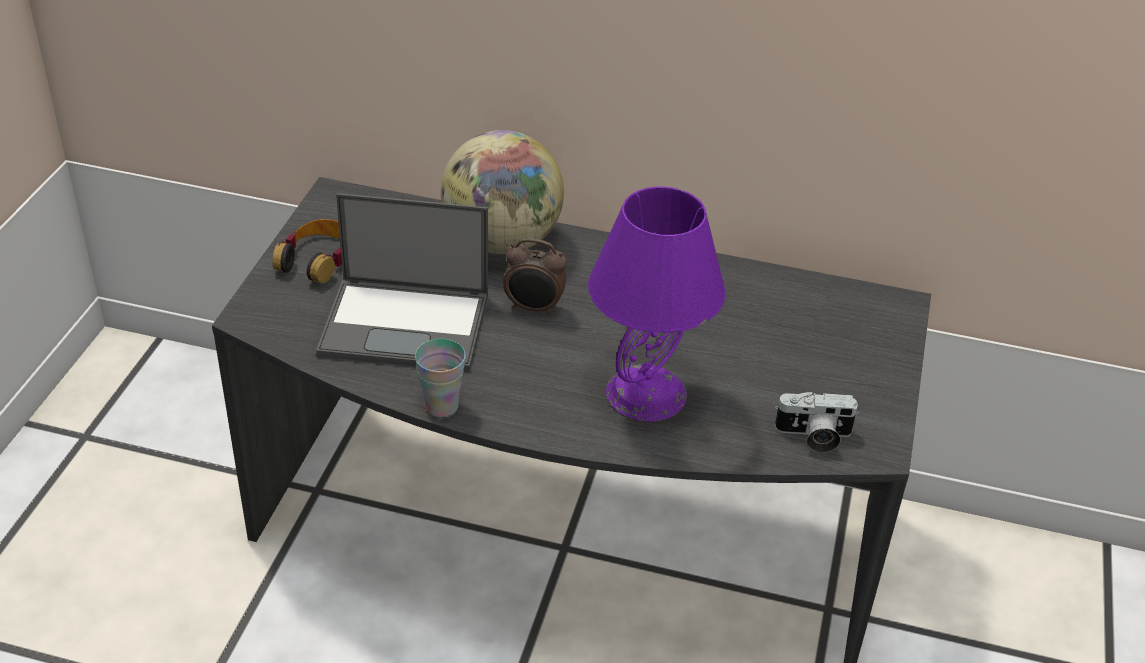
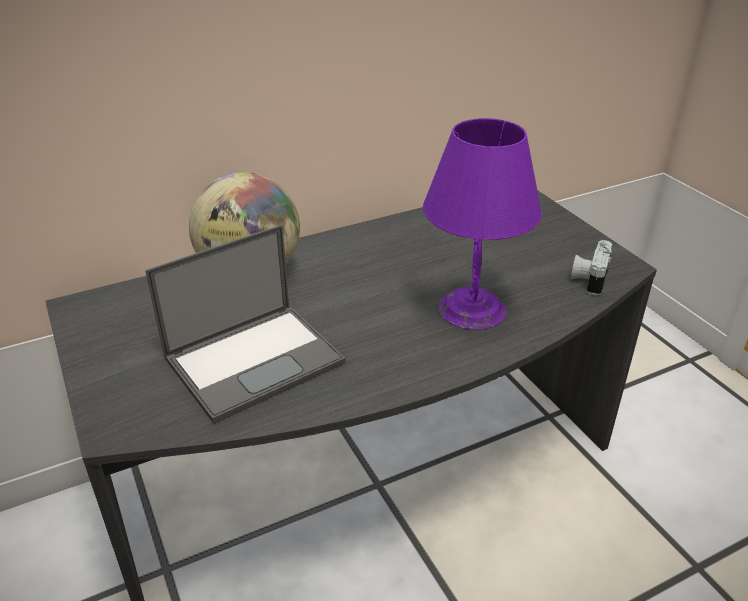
camera: 40 degrees left, 5 degrees down
(317, 259) = (119, 356): headphones -> none
(441, 406) = (359, 398): cup -> none
(534, 308) = (330, 300): alarm clock -> none
(813, 436) = (588, 278): camera -> camera turned 150 degrees clockwise

